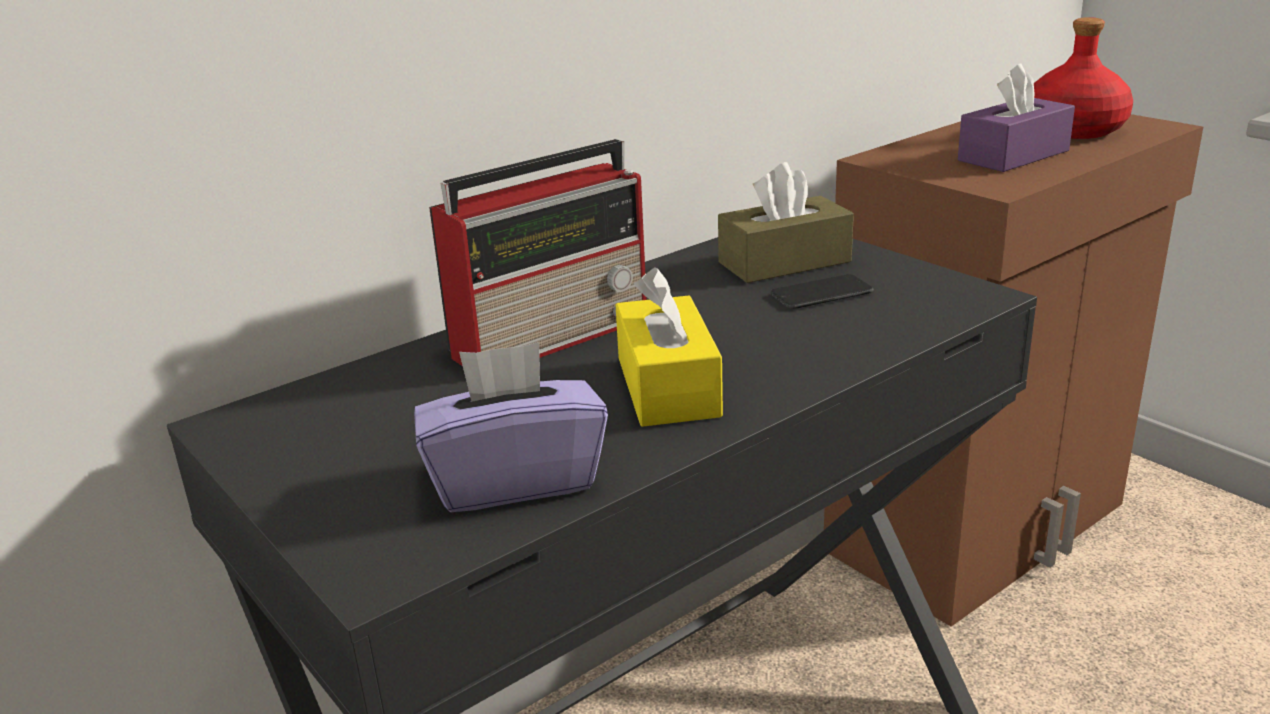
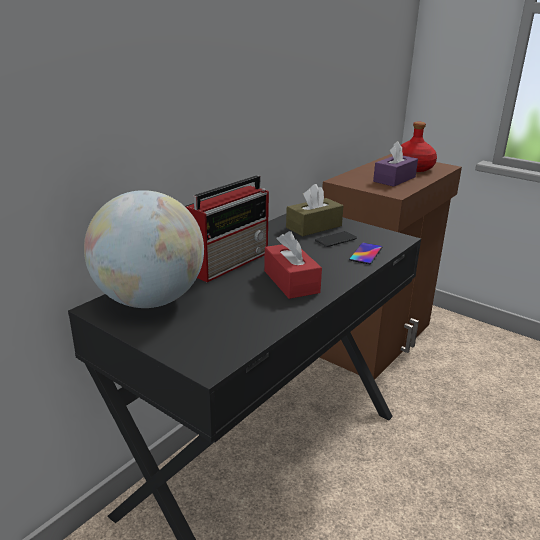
camera: 15 degrees left, 0 degrees up
(338, 412) = (150, 300): none -> globe
(515, 479) = (246, 323): purple tissue box -> none
(667, 387) = (291, 281): yellow tissue box -> red tissue box
(879, 329) = (366, 254): none -> phone

